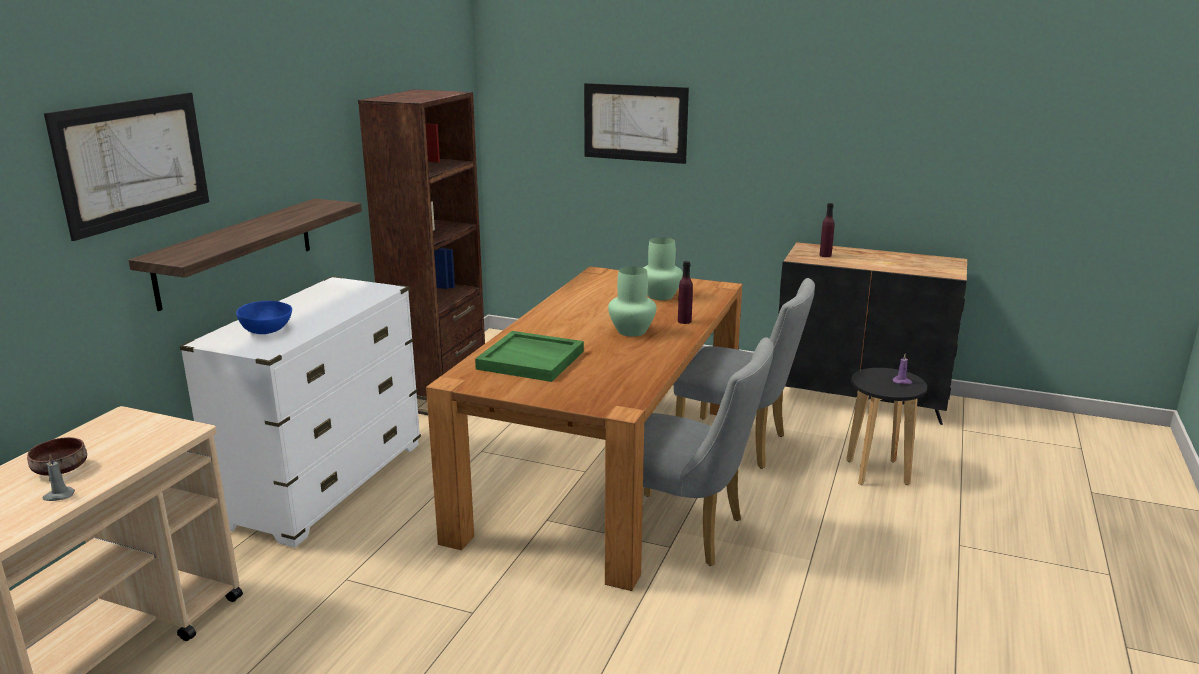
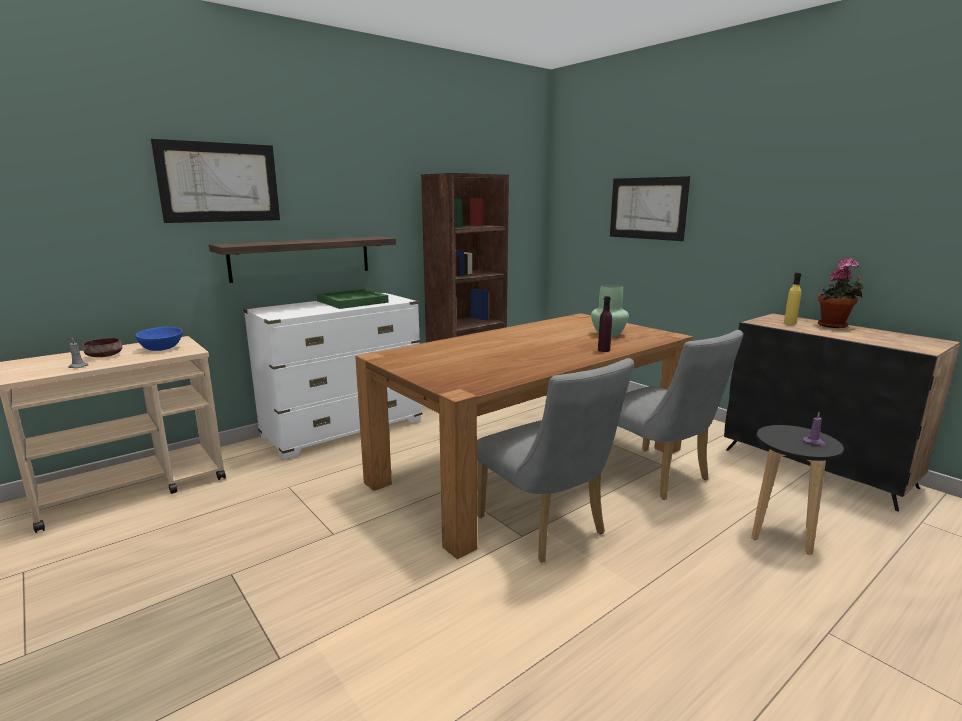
camera: 30 degrees right, 5 degrees down
(265, 330) = (298, 308): blue bowl -> blue bowl (161, 348)
(532, 360) = (448, 353): green tray -> green tray (353, 301)
(631, 331) = (549, 349): green vase -> none
(825, 255) = (790, 323): purple bottle -> yellow bottle
(863, 253) = (834, 326): none -> potted plant

